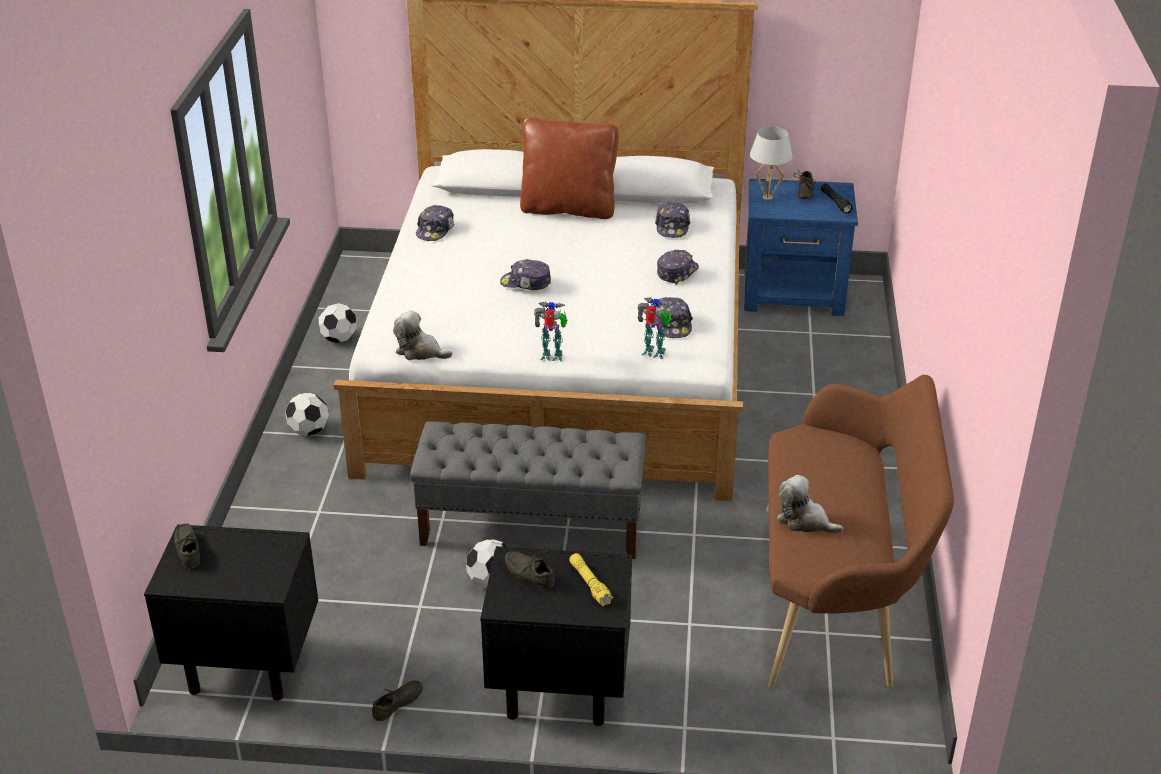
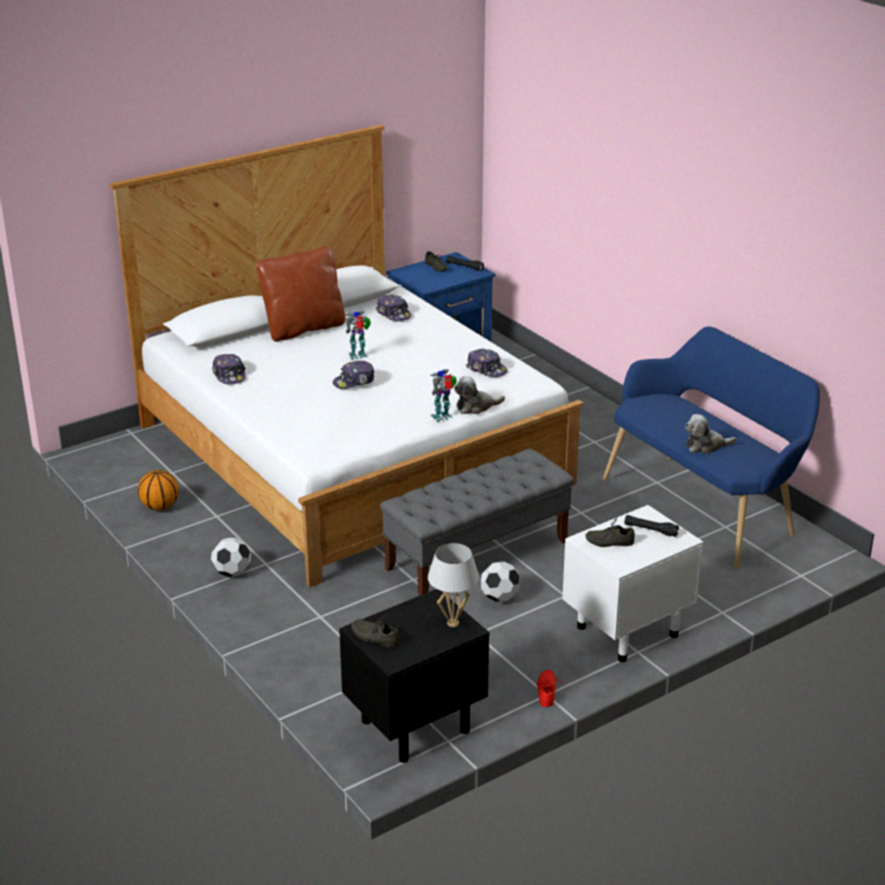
camera: 40 degrees left, 5 degrees down
(339, 339) = (160, 506): football -> basketball
(399, 705) = (548, 692): grey shoe -> red shoe
(420, 351) = (348, 450): plush toy -> plush toy (476, 407)
(557, 688) = (626, 631): black nightstand -> white nightstand
(590, 584) = (650, 530): yellow flashlight -> black flashlight
(654, 354) = (503, 389): toy robot -> toy robot (359, 356)
(677, 272) = (440, 339): cap -> none
(767, 197) = (417, 278): white table lamp -> white table lamp (452, 623)
(837, 597) = (705, 506): brown bench -> blue bench

